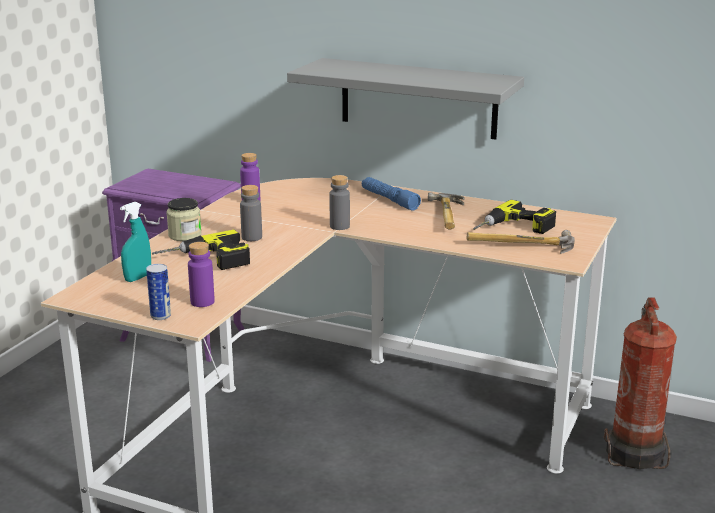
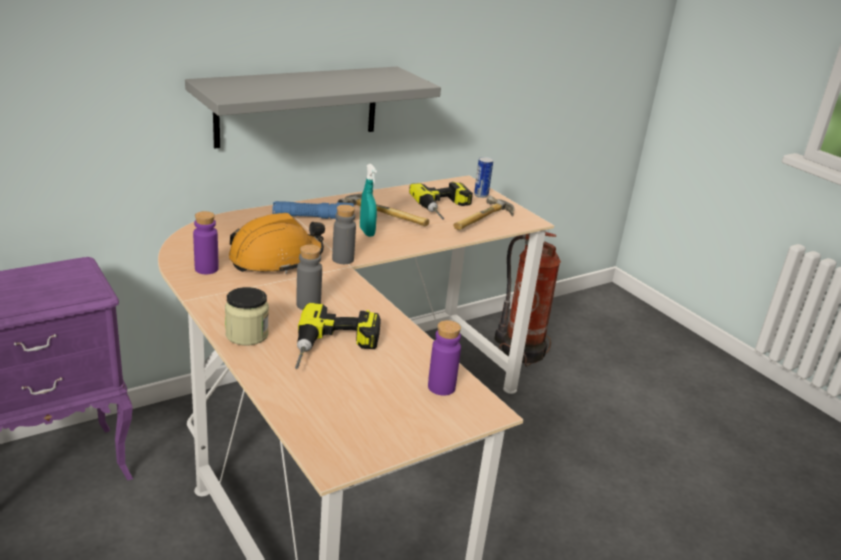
camera: 60 degrees left, 5 degrees up
(138, 278) = (331, 402): turquoise spray bottle -> turquoise spray bottle (367, 232)
(160, 316) = (451, 422): can -> can (481, 195)
(301, 211) = (276, 259): none -> orange hard hat

